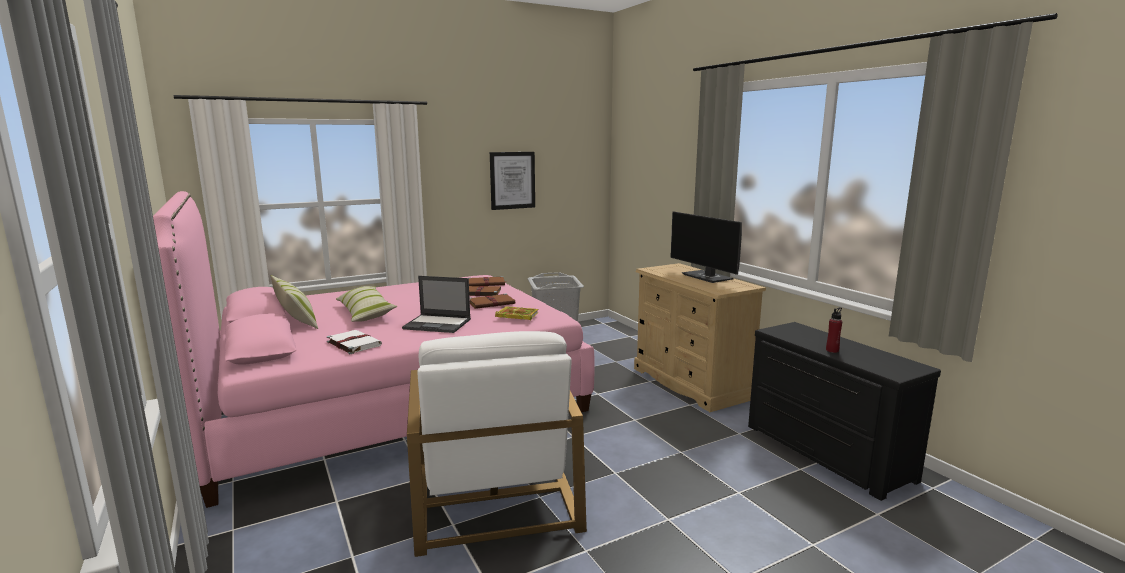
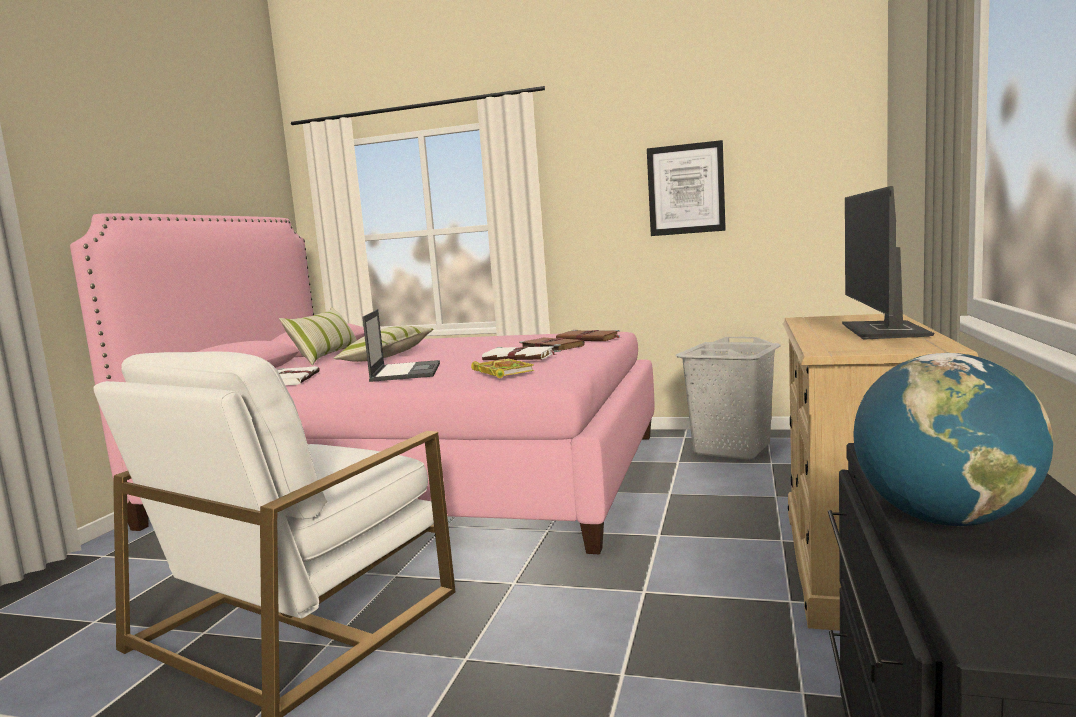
camera: 45 degrees right, 5 degrees down
(438, 324) = (406, 372): laptop -> laptop turned 150 degrees counterclockwise
(492, 303) = (520, 357): brown book -> white book
(832, 350) = (945, 519): red bottle -> globe

